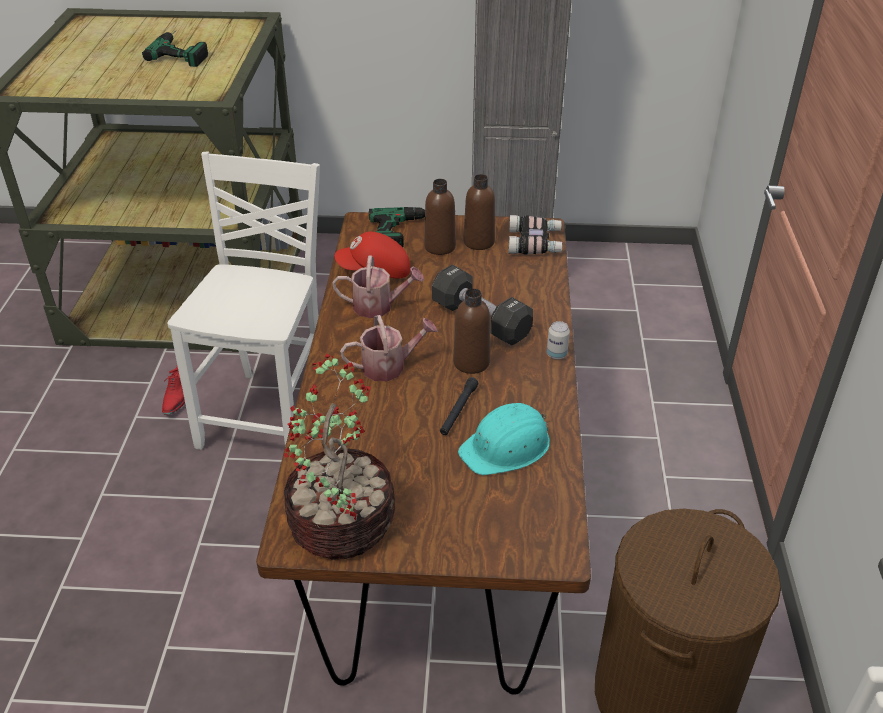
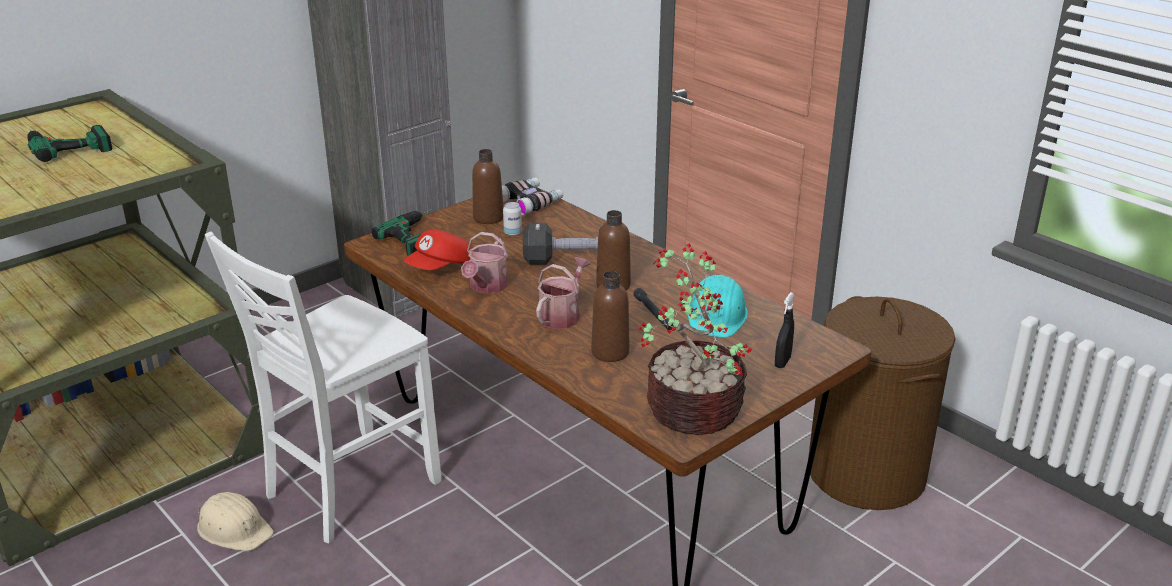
camera: 45 degrees left, 10 degrees down
(177, 399) = (234, 529): red shoe -> beige hard hat
(269, 415) = (348, 489): white chair -> white chair turned 105 degrees counterclockwise
(378, 306) = (486, 287): watering can -> watering can turned 150 degrees clockwise
(440, 247) = (464, 232): brown bottle -> brown bottle (610, 352)
(485, 532) = (782, 362): none -> black spray bottle
(556, 354) = (658, 255): can -> can (512, 233)

